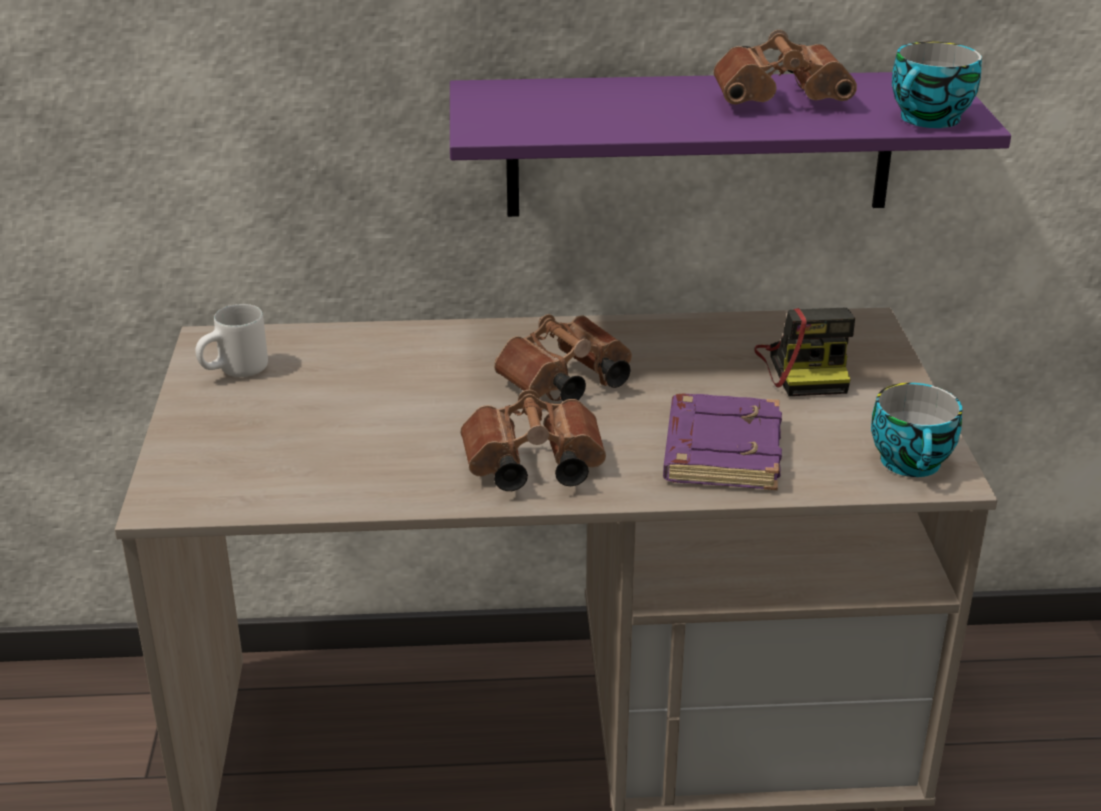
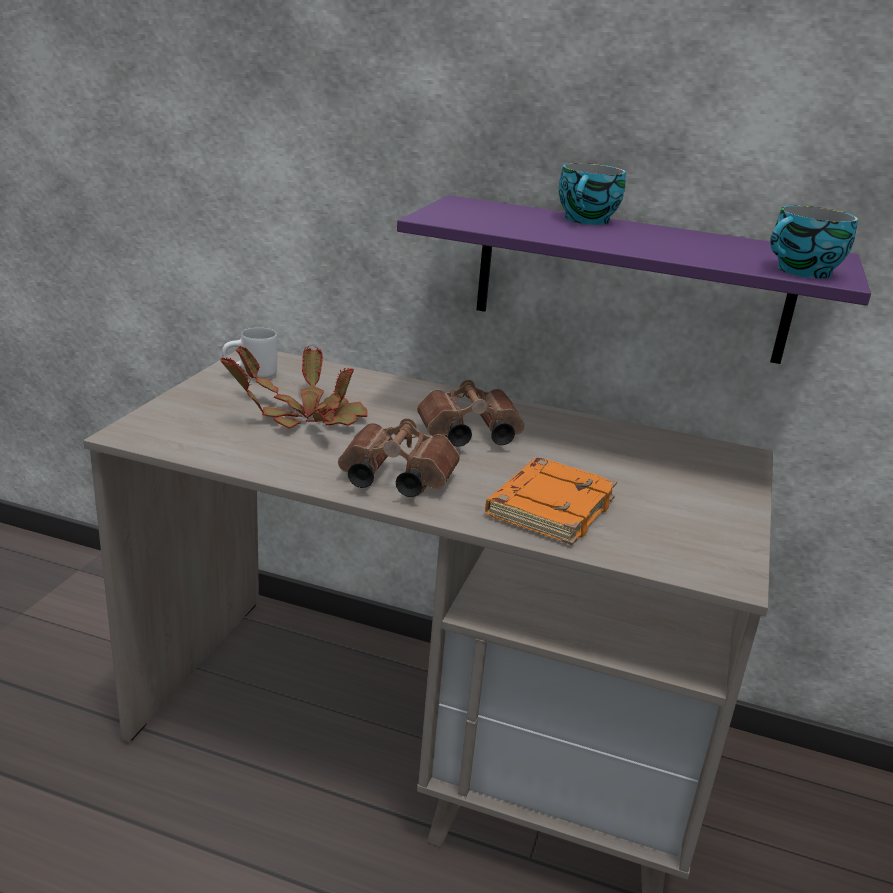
camera: 20 degrees right, 5 degrees down
(357, 414) = (305, 417): none -> potted plant
(720, 451) = (549, 507): purple book -> orange book
(783, 100) = (688, 243): brown binoculars -> none
(806, 368) = (667, 472): camera -> none
(913, 464) = (708, 560): cup -> cup (587, 221)

